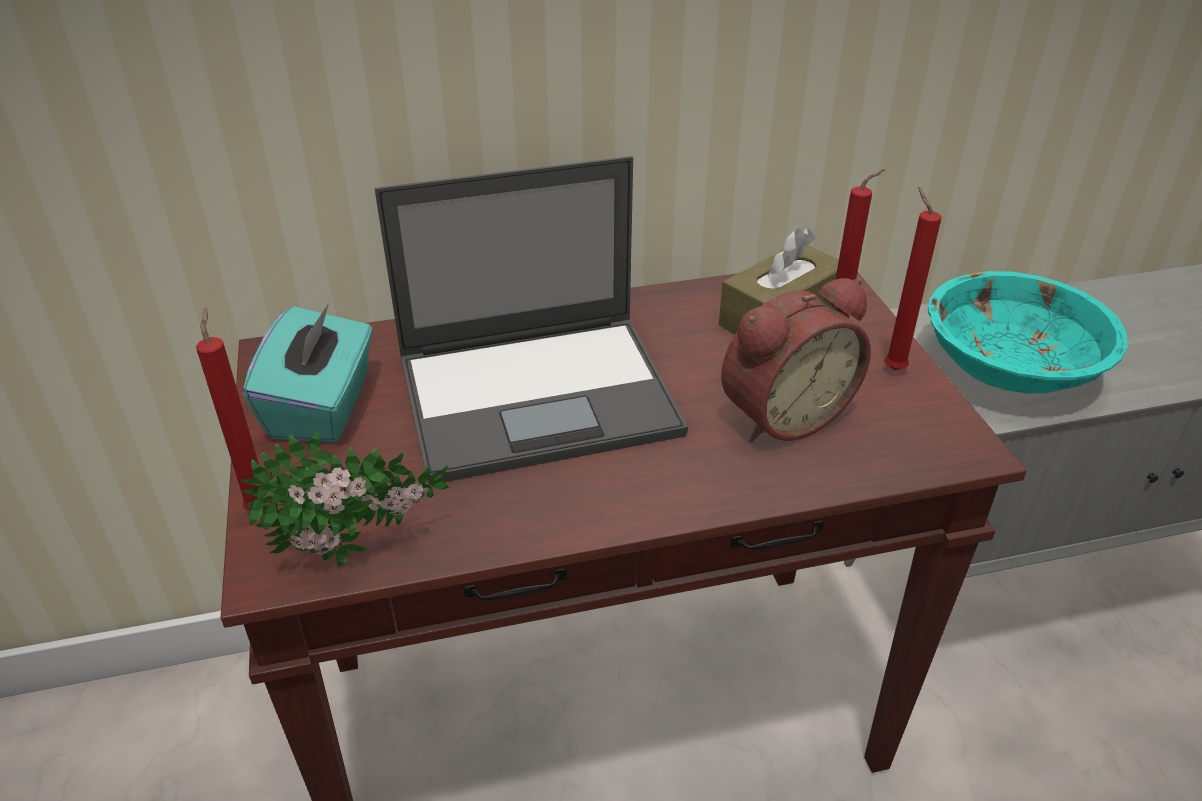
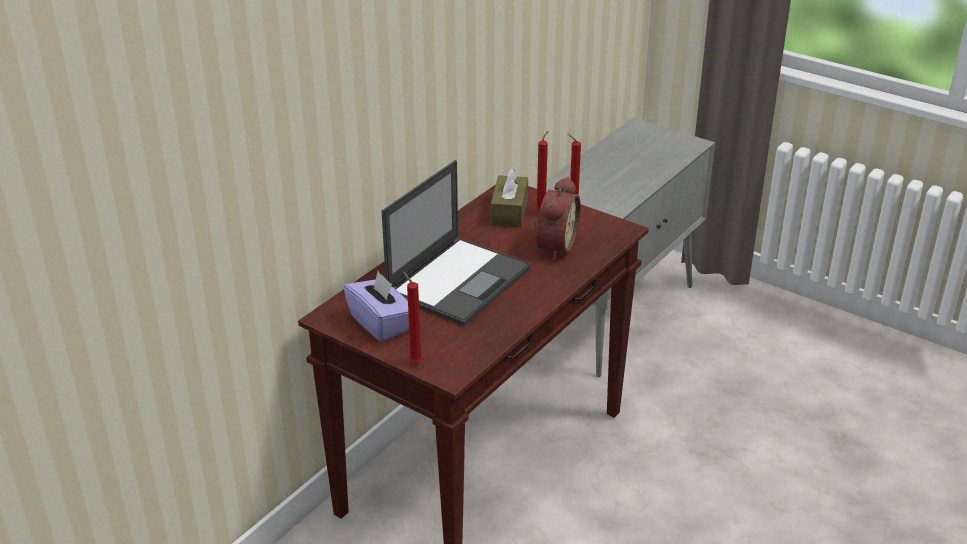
camera: 40 degrees left, 5 degrees down
(323, 407) = (381, 324): turquoise tissue box -> purple tissue box
(360, 553) = (473, 355): potted plant -> none
(1009, 368) = (593, 200): turquoise bowl -> none

